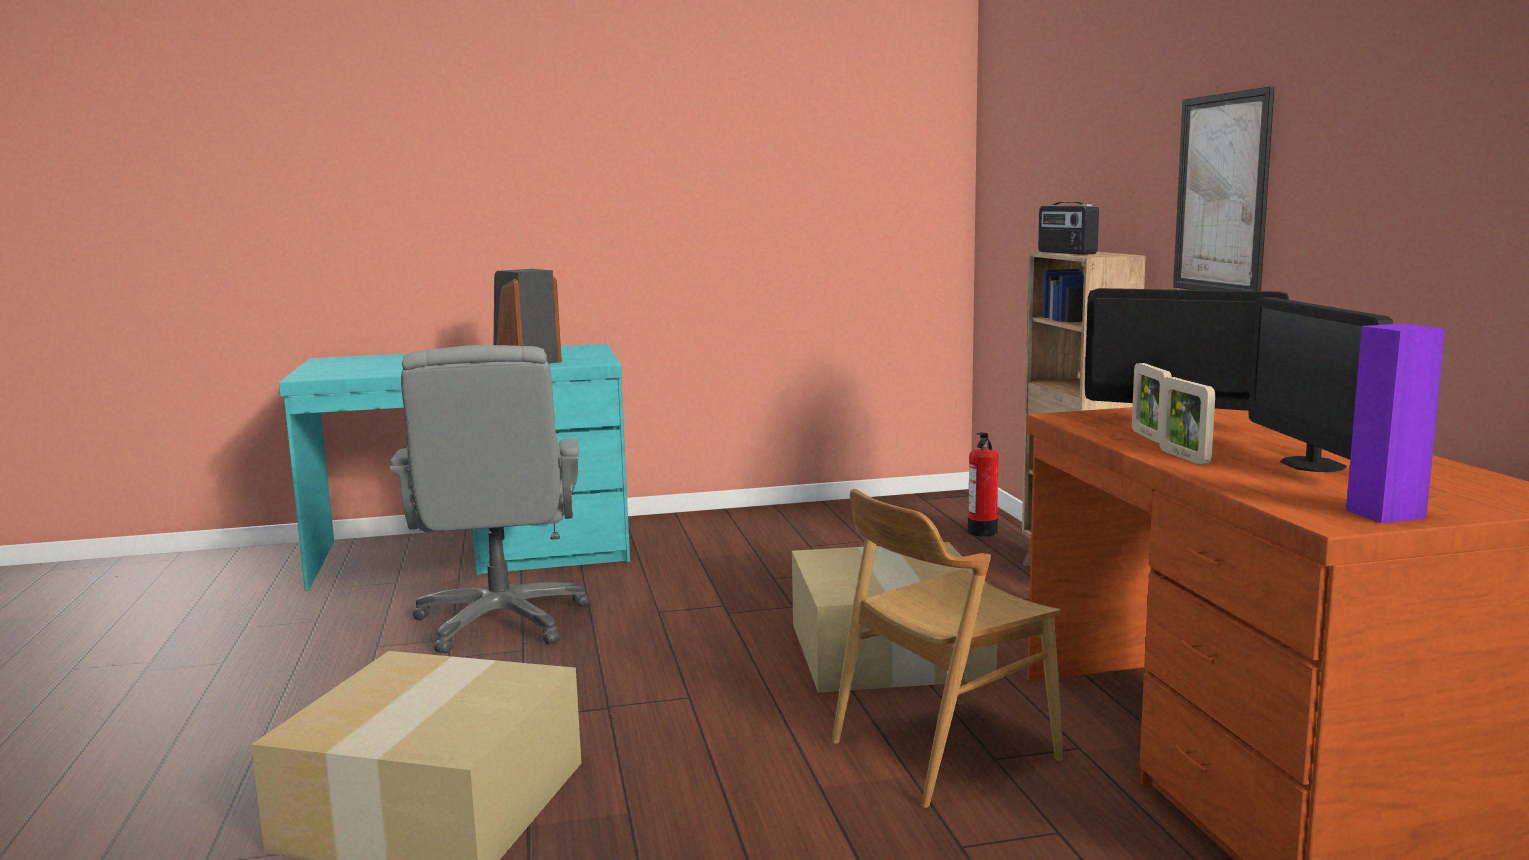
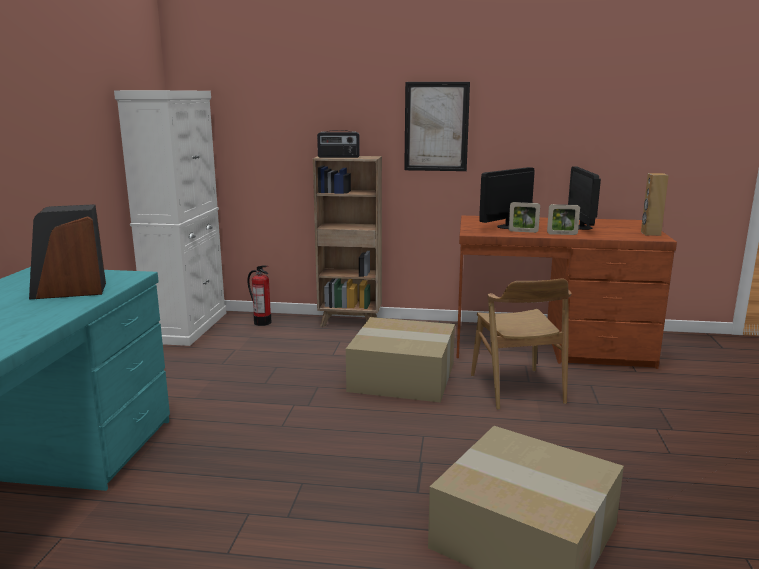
camera: 70 degrees left, 5 degrees up
(501, 621) = (235, 487): grey office chair -> none
(906, 504) = (187, 327): none -> white cabinet
(1312, 464) = (581, 227): monitor -> monitor turned 75 degrees clockwise
(1384, 514) = (650, 233): purple speaker -> brown speaker

